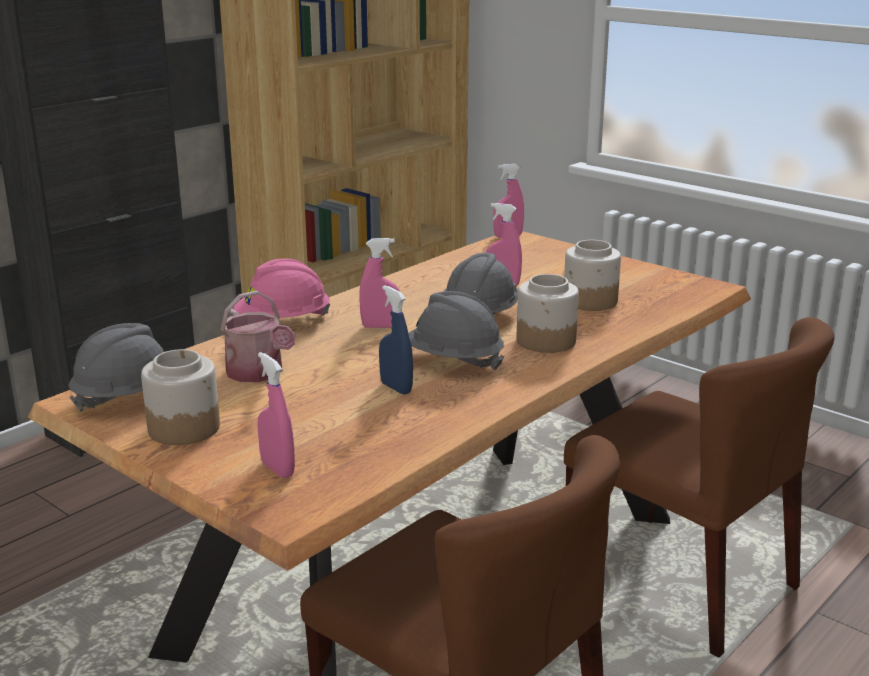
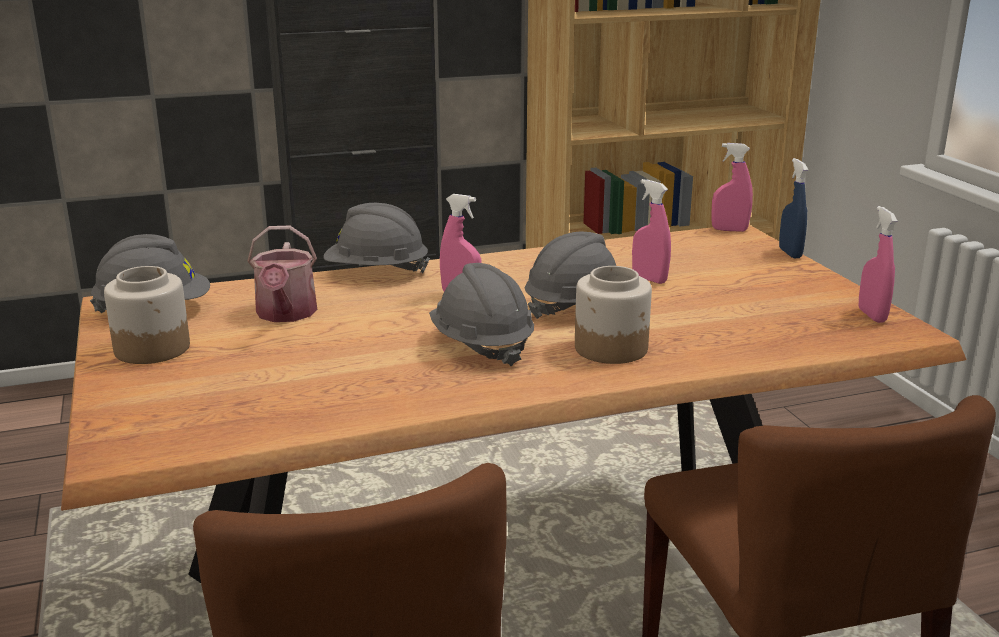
camera: 30 degrees right, 0 degrees up
(277, 469) = (167, 408): pink spray bottle -> pink spray bottle (872, 315)
(283, 323) = (376, 272): pink hard hat -> grey hard hat
(396, 388) = (385, 359): blue spray bottle -> blue spray bottle (790, 253)
(590, 301) = (725, 317): jar -> none

